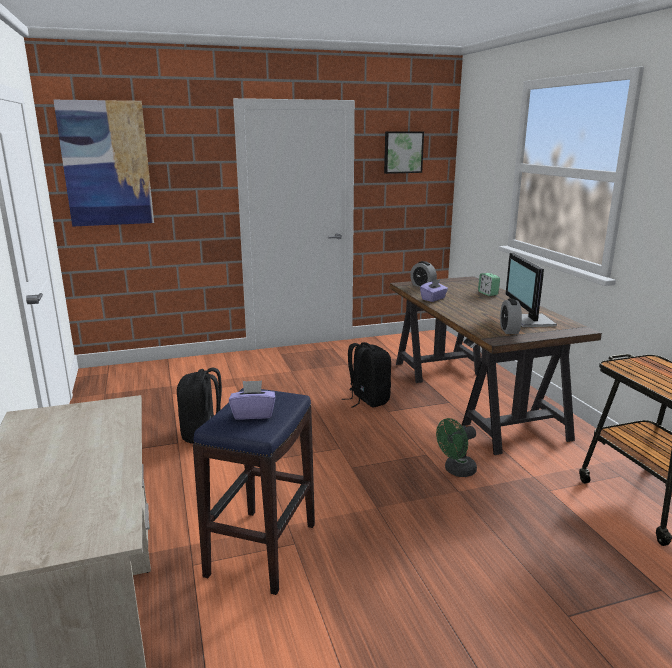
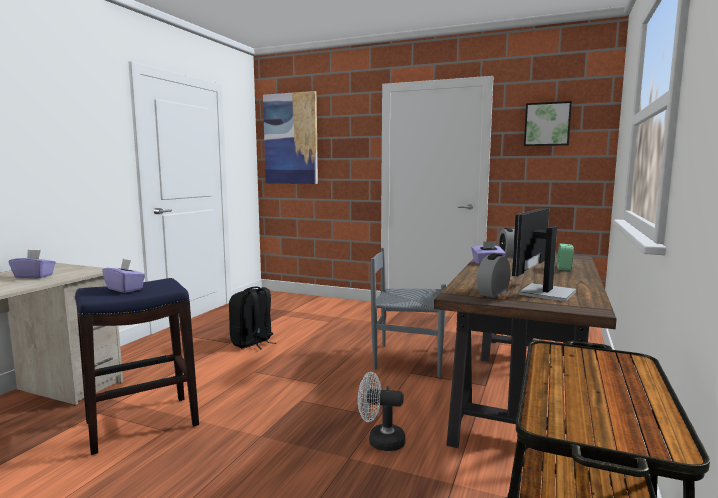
camera: 40 degrees right, 10 degrees down
(73, 437) = (34, 276): none -> purple tissue box
(367, 400) = (409, 359): black backpack -> grey chair
(456, 471) = (380, 441): green fan -> white fan

